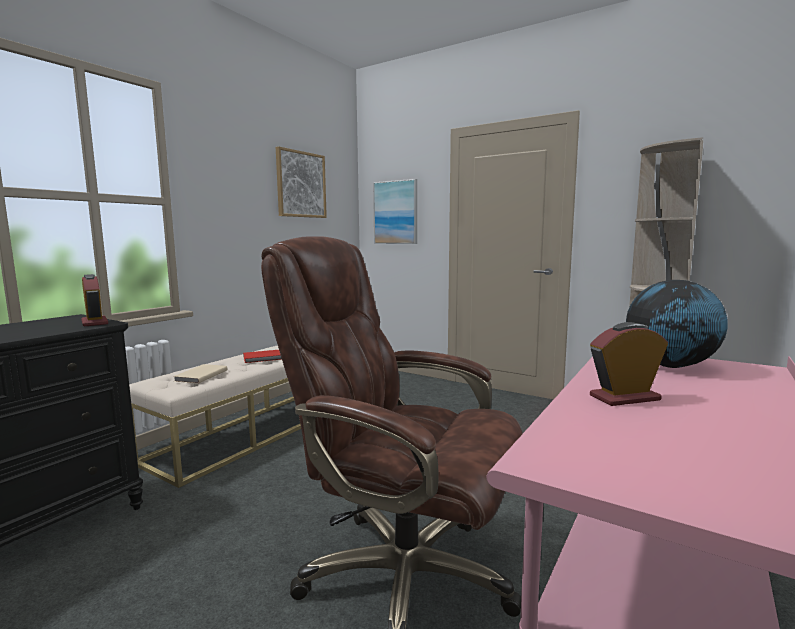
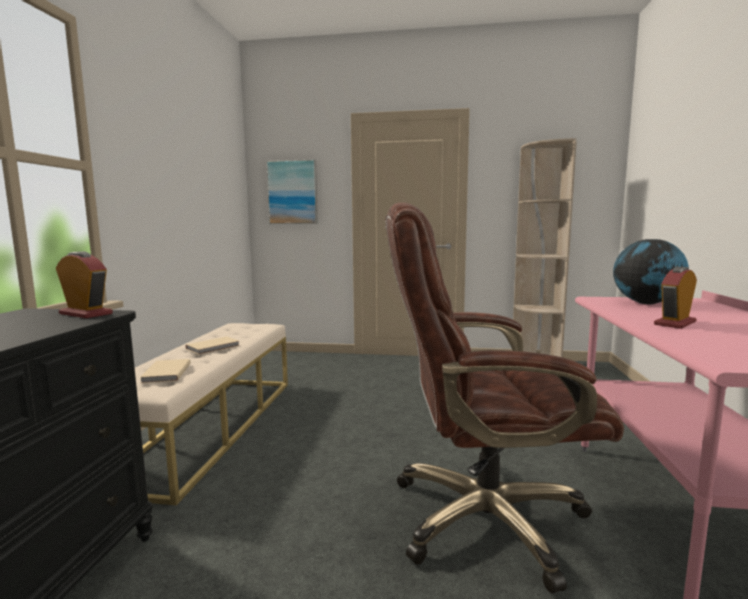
camera: 25 degrees left, 0 degrees up
(265, 358) = (214, 347): red book -> beige book
(301, 184) = (204, 158): picture -> none

